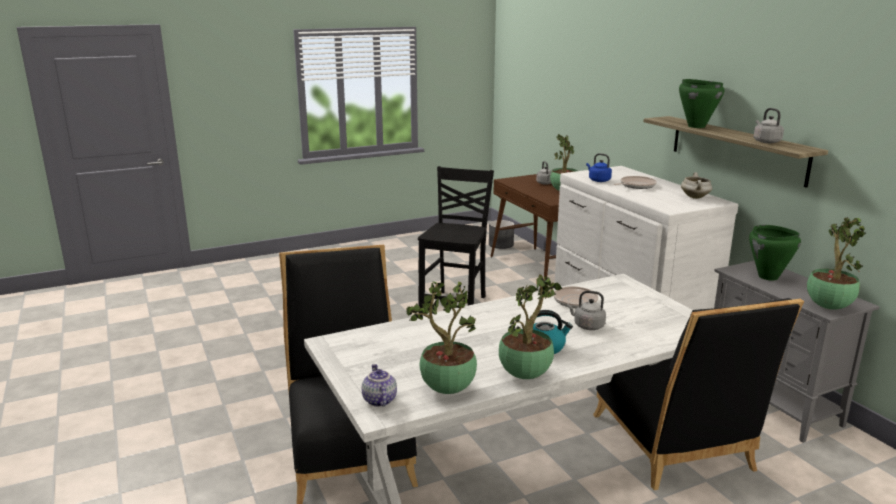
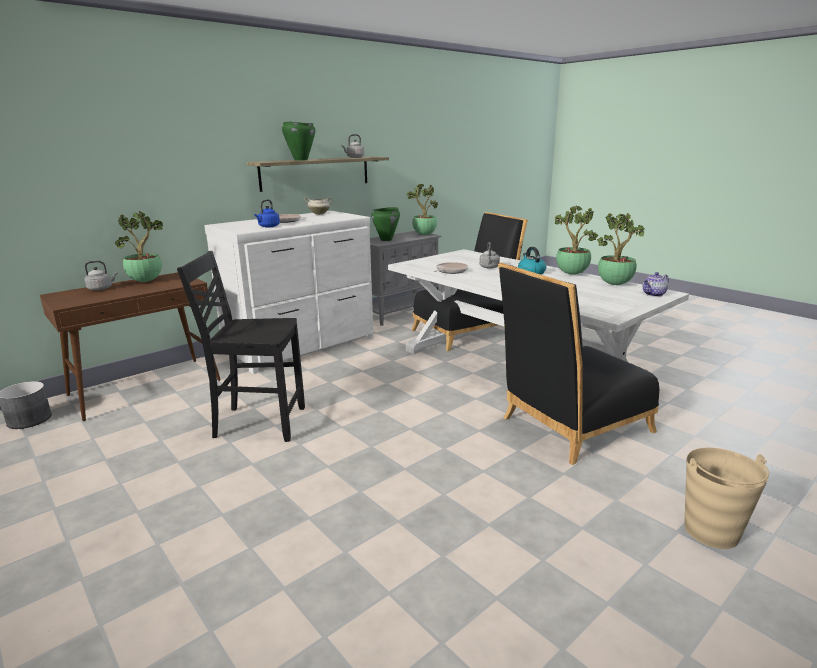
camera: 105 degrees left, 0 degrees up
(158, 460) = (711, 531): none -> beige bucket

